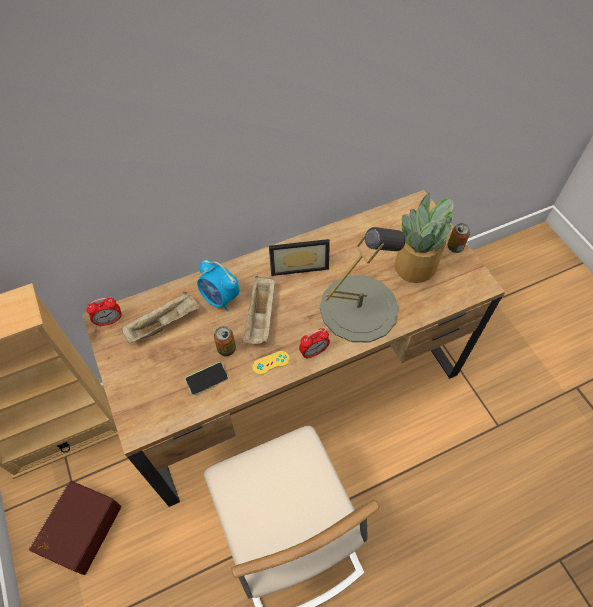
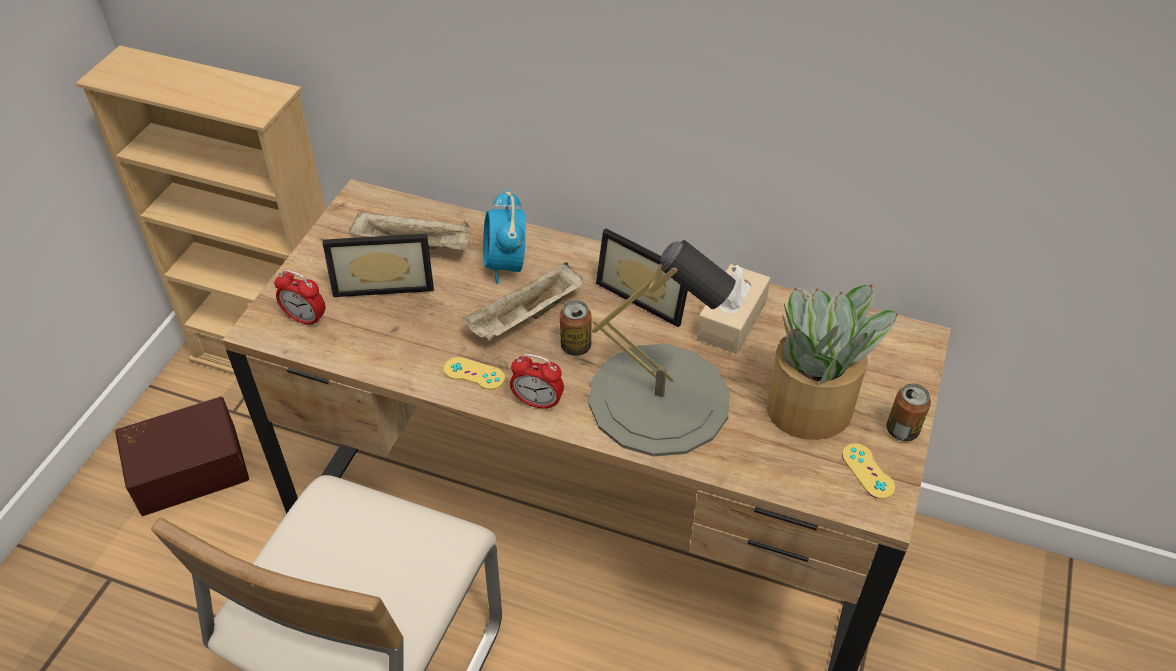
camera: 45 degrees right, 10 degrees down
(109, 321) = (366, 205): alarm clock -> alarm clock (305, 319)
(171, 353) = (384, 281): none -> picture frame
(207, 380) = (385, 337): phone -> none
(226, 349) = (445, 321): can -> can (576, 346)
(345, 249) = (731, 320): none -> beige tissue box
(462, 274) = (868, 471): none -> yellow game controller

